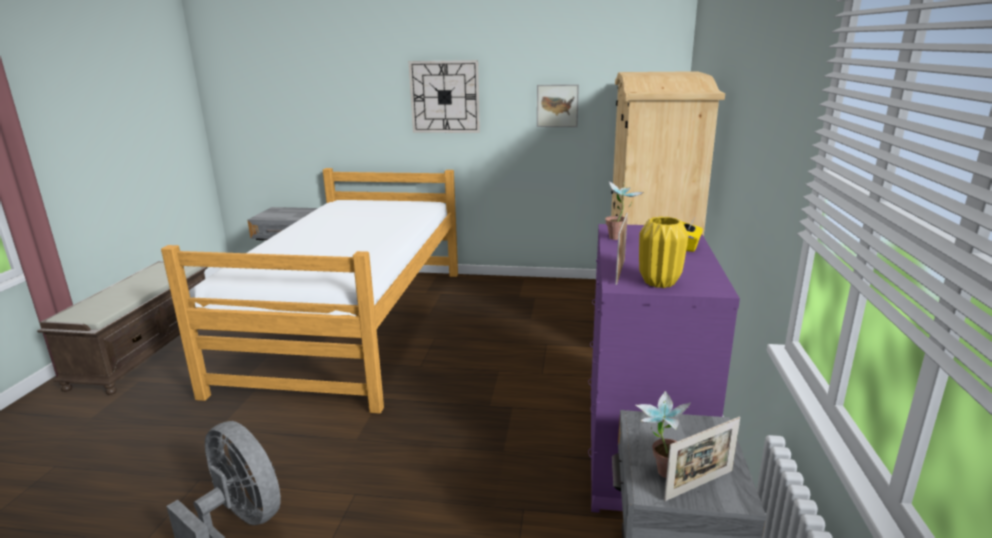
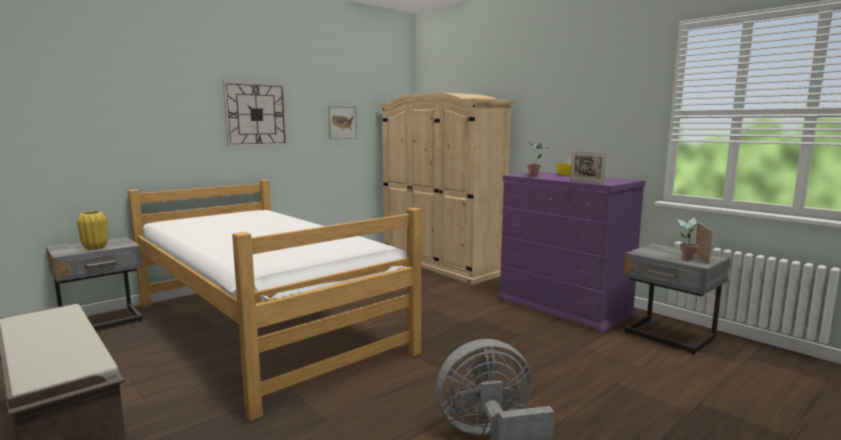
camera: 50 degrees left, 10 degrees down
(660, 282) = (611, 181): yellow vase -> yellow vase (95, 248)

